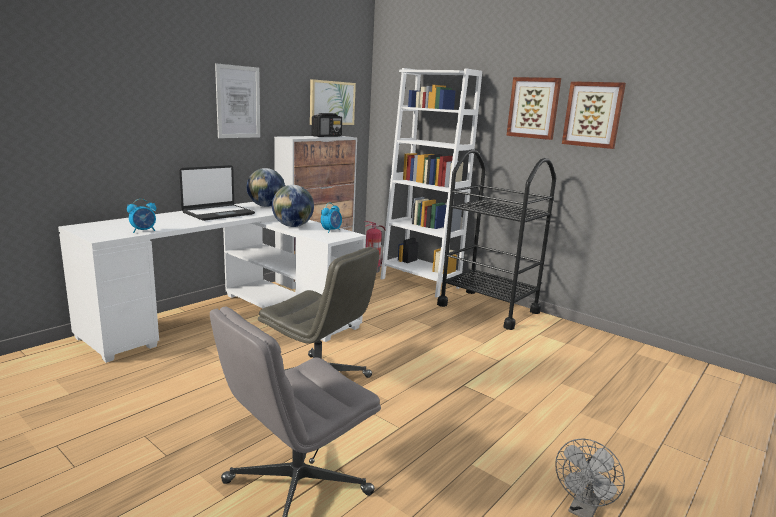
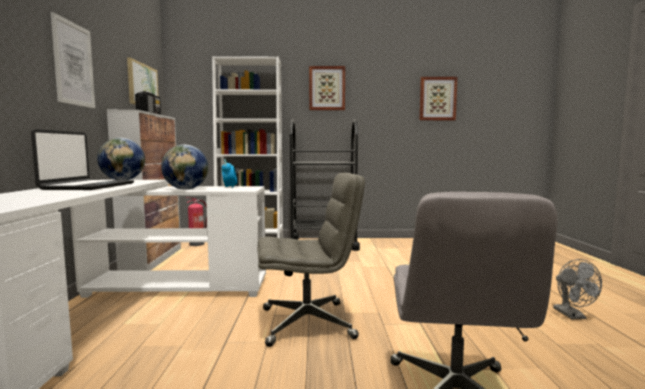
camera: 40 degrees left, 10 degrees down
(144, 231) = (40, 201): alarm clock -> none
(593, 114) = (371, 90): picture -> picture (437, 99)

